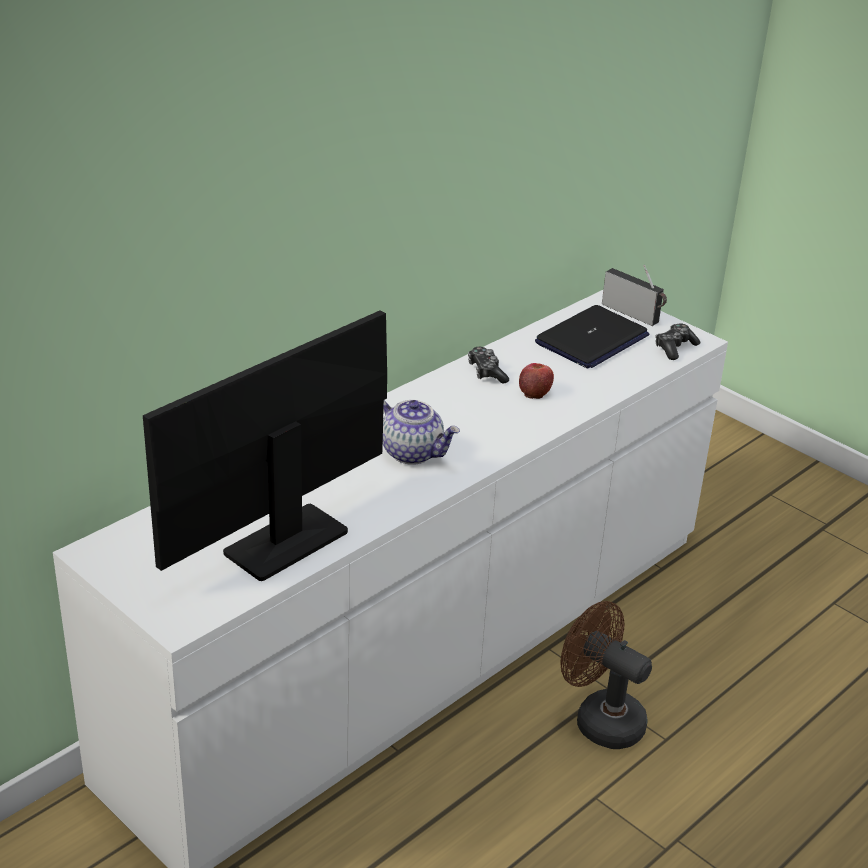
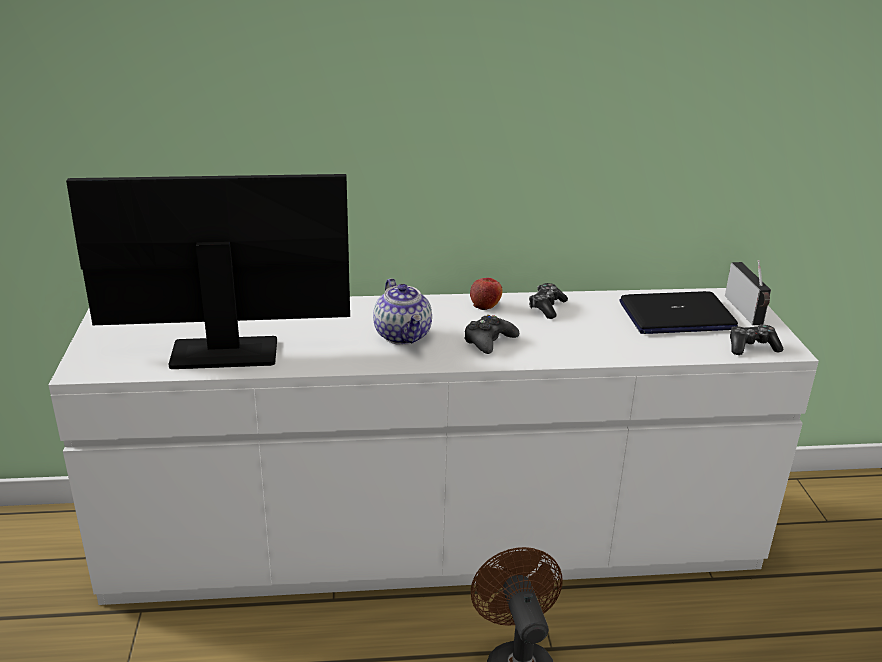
camera: 40 degrees right, 5 degrees down
(487, 427) = (489, 341): none -> black game controller
(535, 392) = (567, 333): apple -> apple (485, 305)

